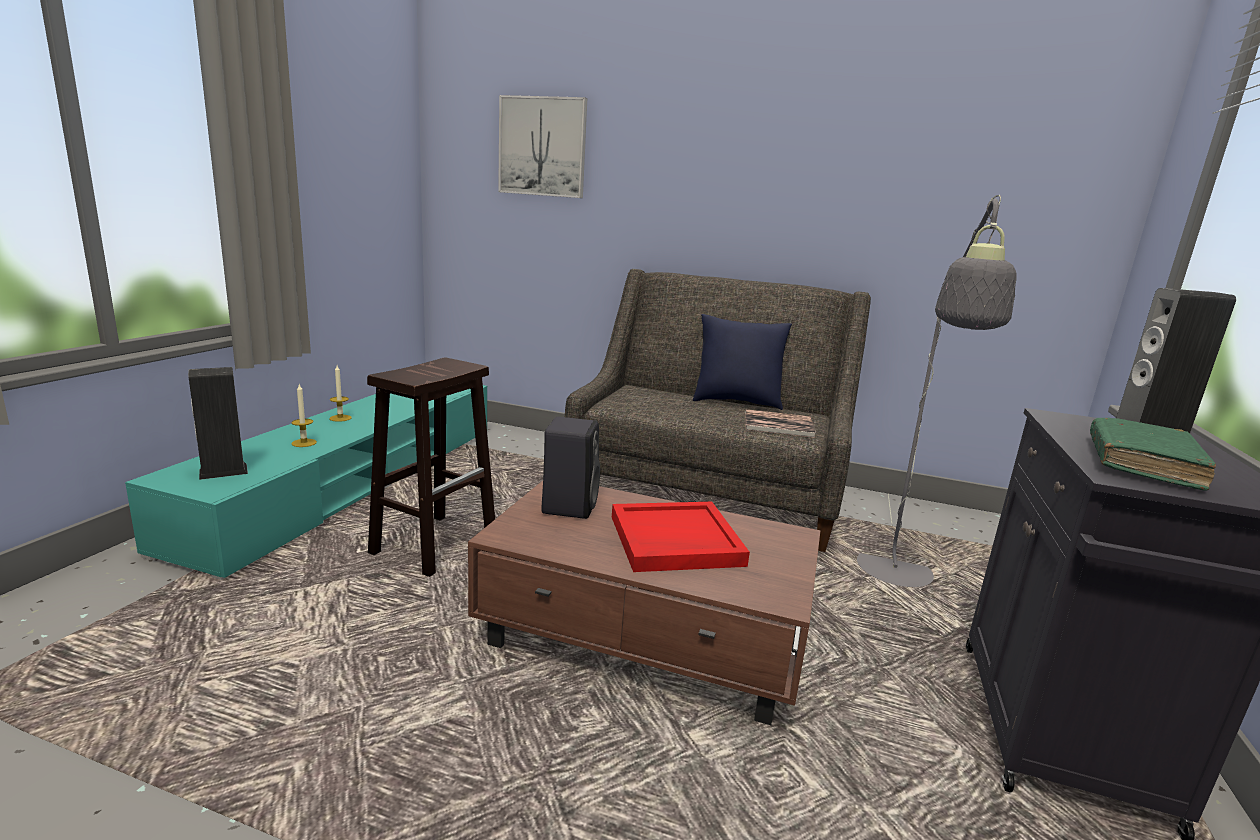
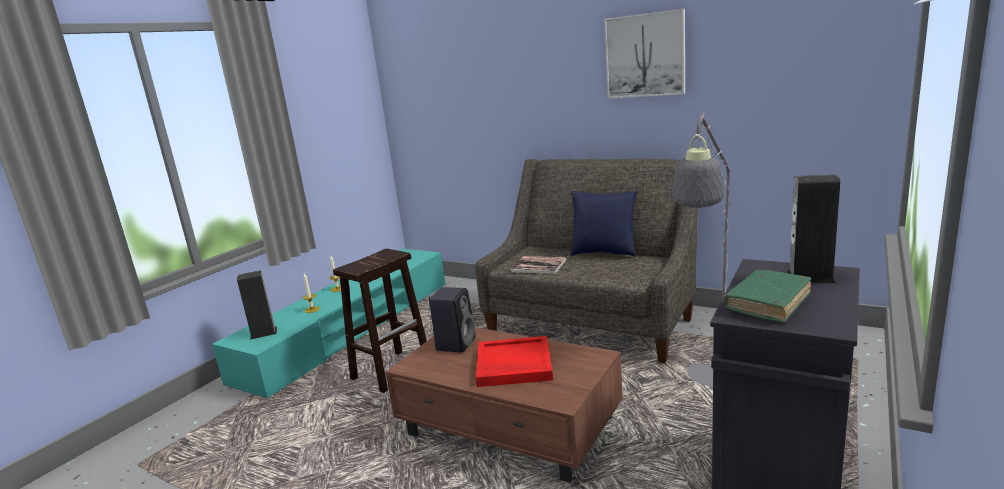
camera: 15 degrees right, 0 degrees up
(542, 147) = (457, 80): picture -> picture (645, 55)
(778, 424) = (625, 270): book -> book (538, 266)

